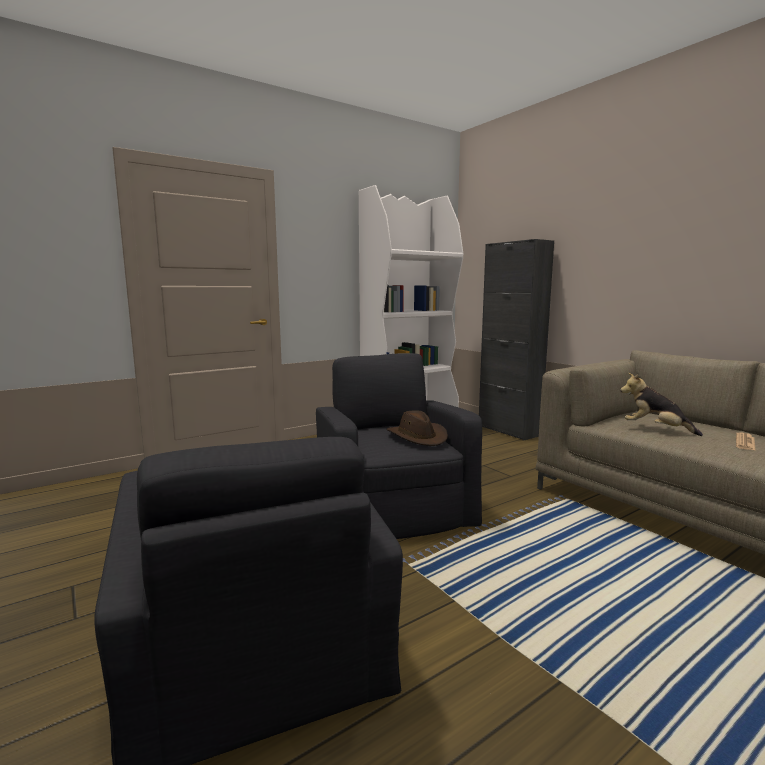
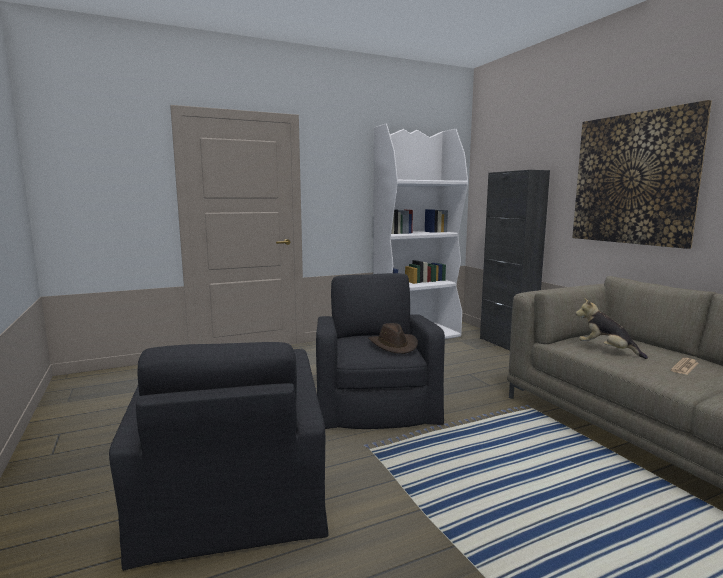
camera: 10 degrees right, 0 degrees up
(651, 247) = (633, 179): none -> picture

